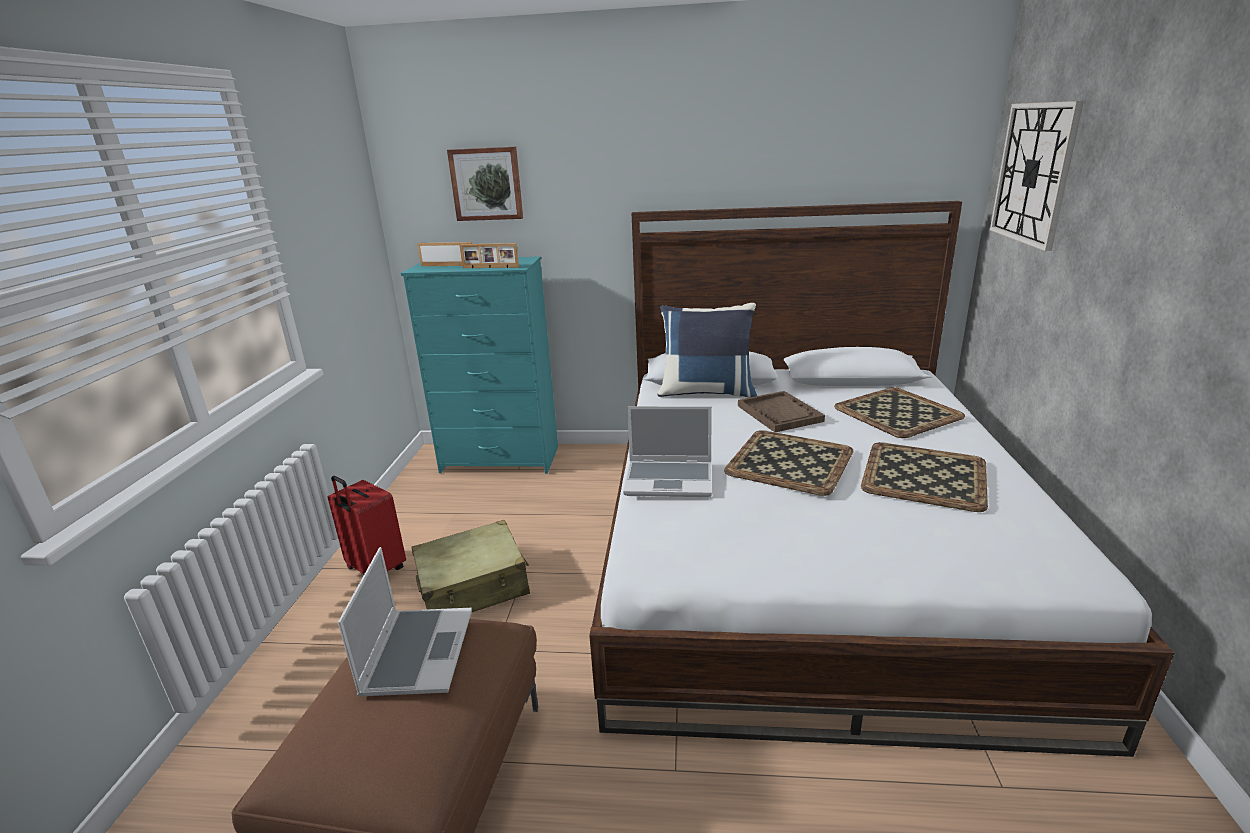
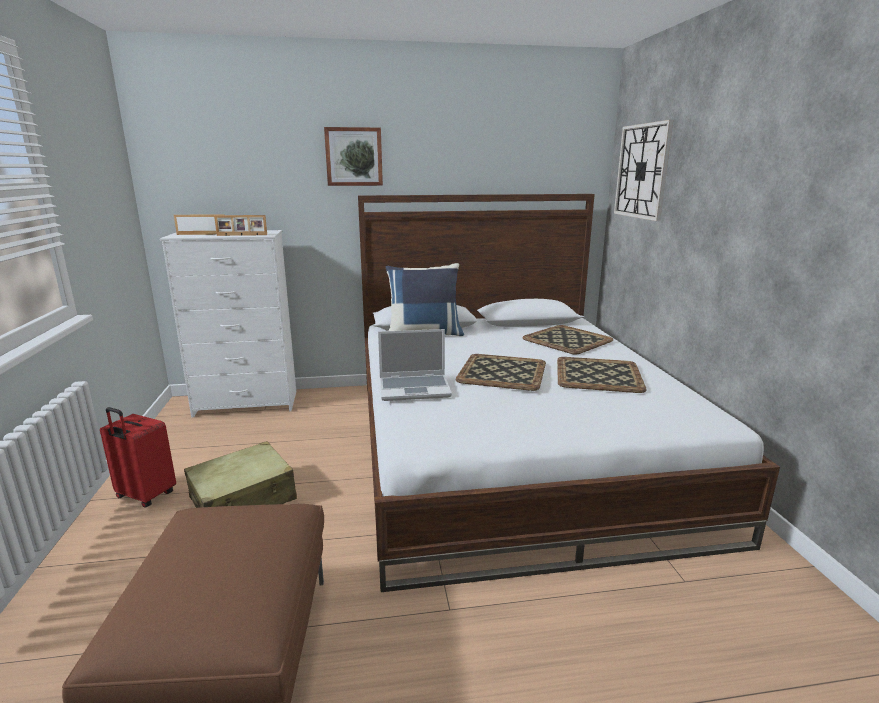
camera: 15 degrees left, 5 degrees down
(417, 652) = (226, 530): laptop -> none
(486, 184) = (234, 169): picture -> picture (354, 157)
(501, 460) = (247, 404): turquoise dresser -> white dresser
(779, 413) = (484, 344): brown tray -> none

